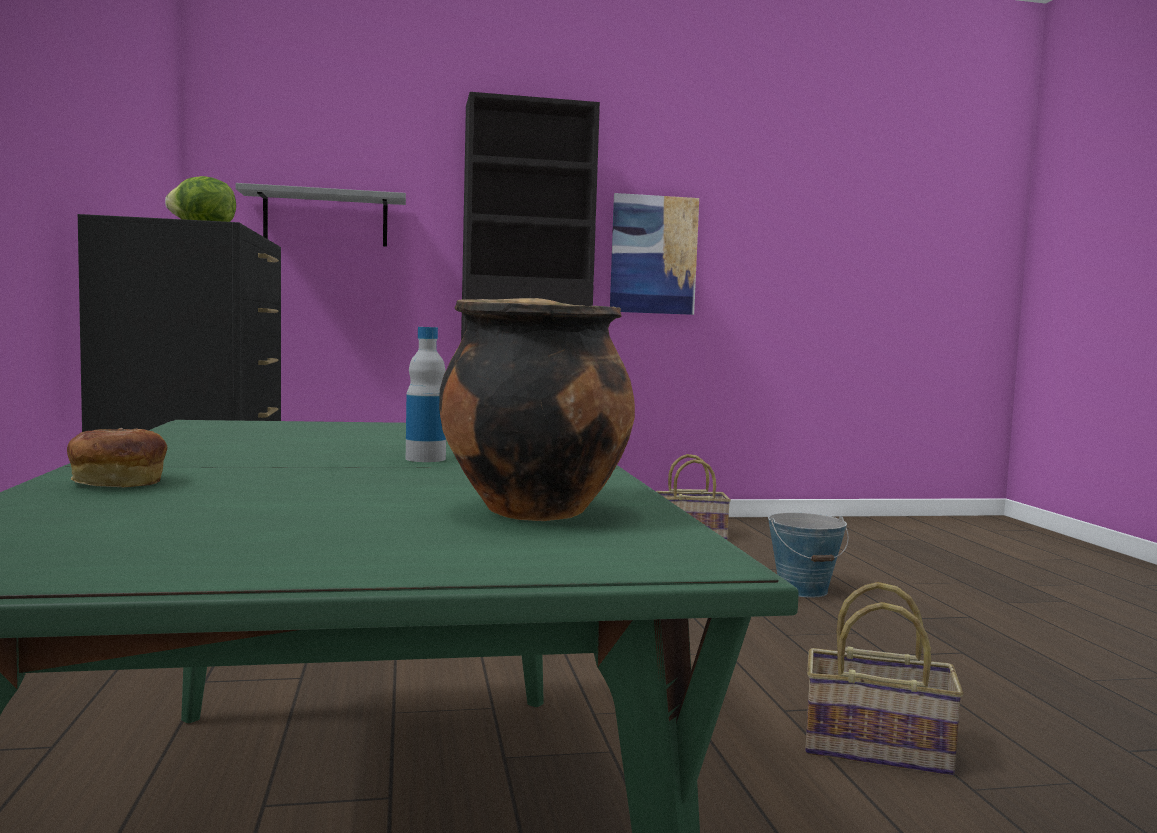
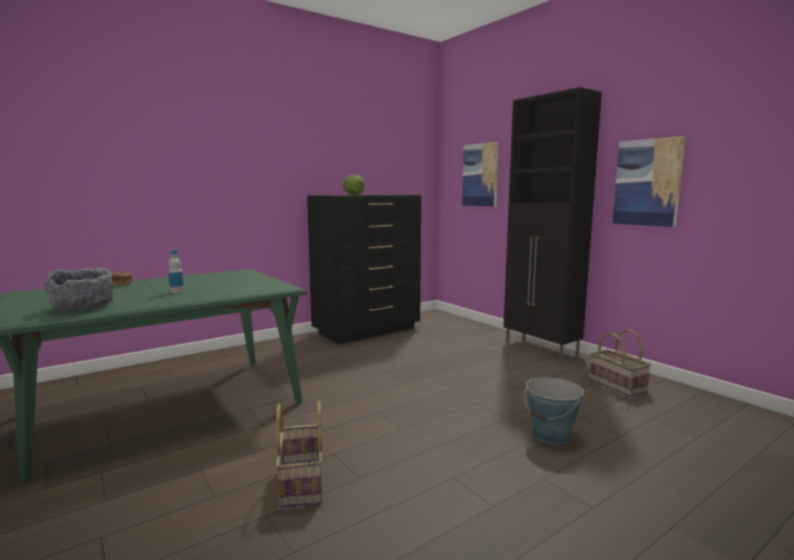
camera: 65 degrees right, 5 degrees up
(326, 219) = (480, 175): grey shelf -> picture
(532, 509) = (83, 307): cooking pot -> grey bowl

